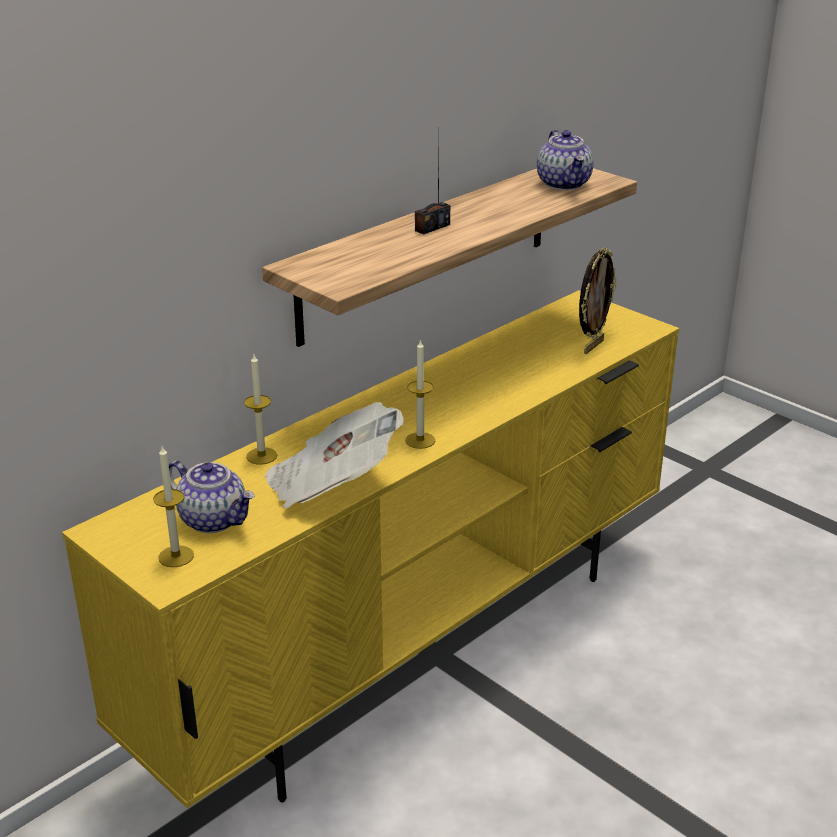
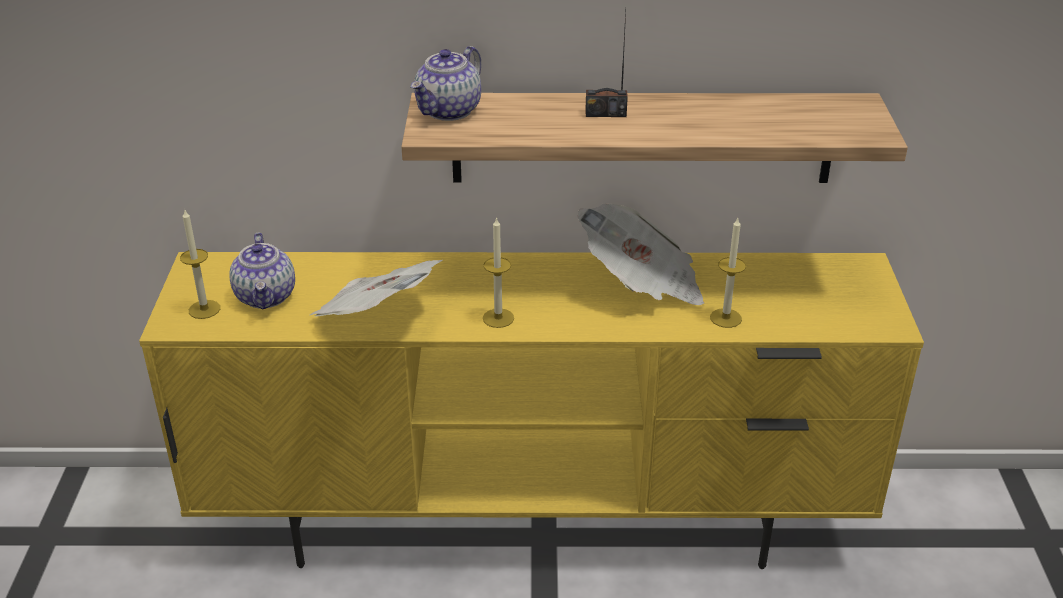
camera: 45 degrees right, 5 degrees up
(261, 456) = (372, 266): candle -> candle (725, 318)
(474, 373) = (642, 284): none -> newspaper
(564, 184) = (820, 120): teapot -> teapot (449, 111)
(592, 346) = (795, 314): picture frame -> none

